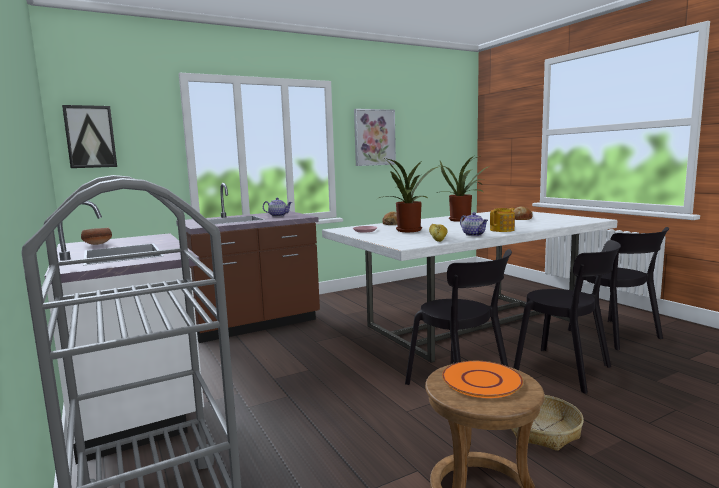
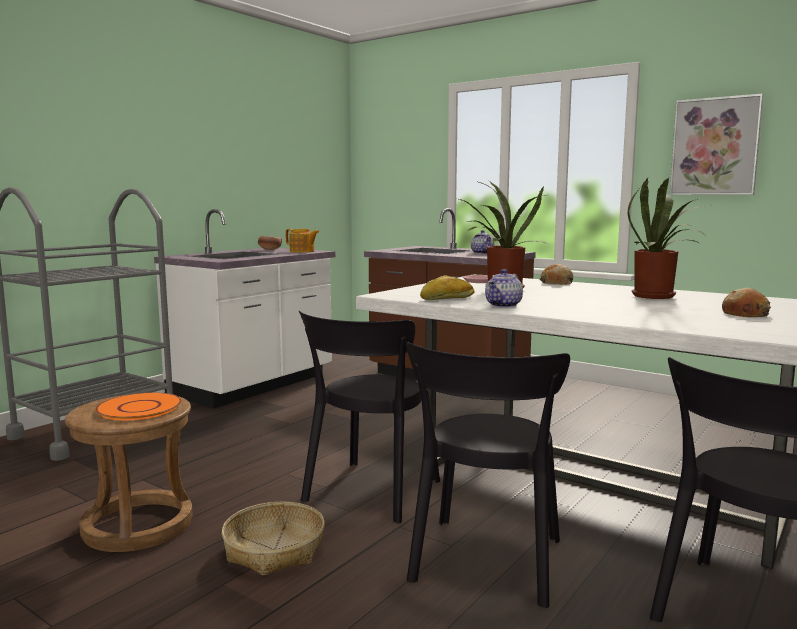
camera: 65 degrees right, 0 degrees up
(90, 137) = (376, 158): picture -> none
(502, 230) = (573, 311): teapot -> teapot (302, 251)

